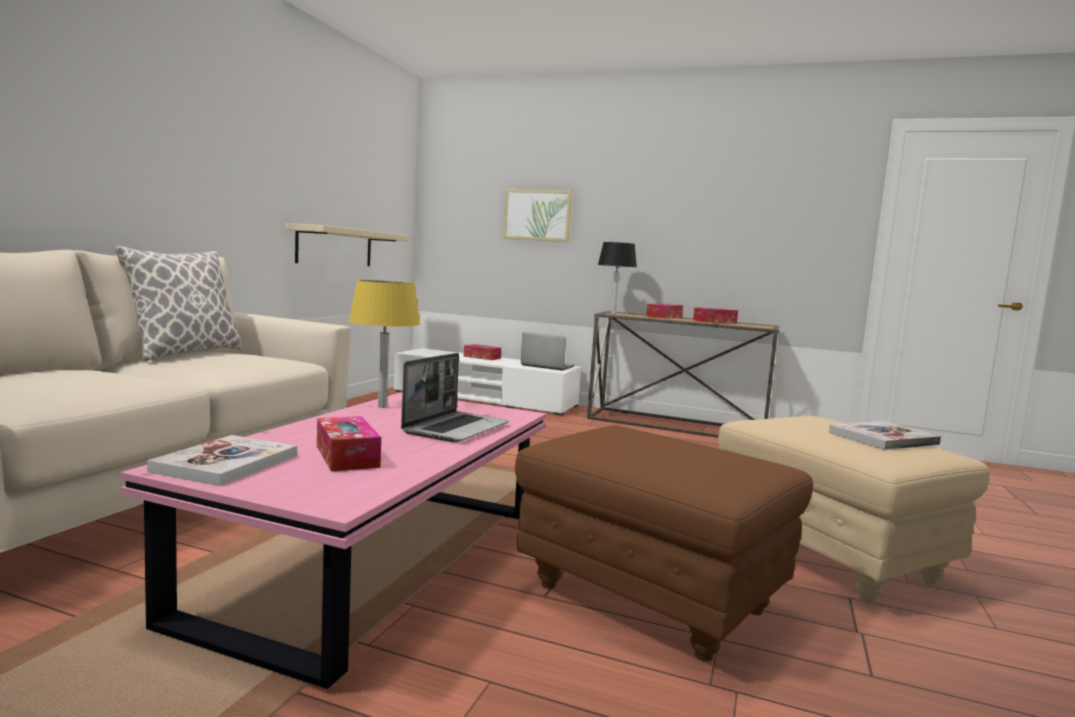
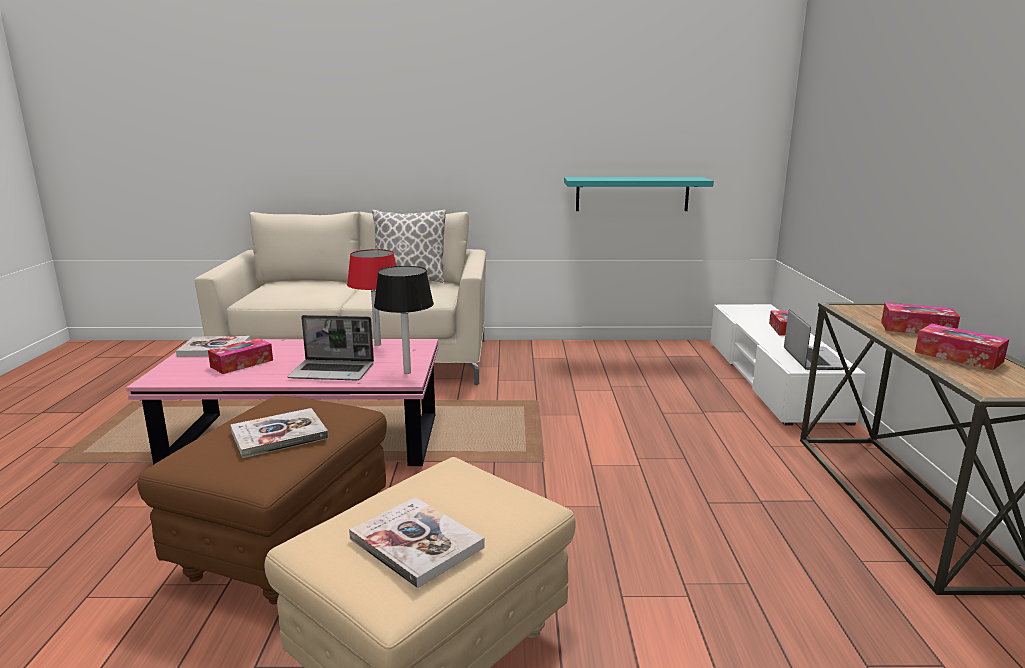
camera: 70 degrees right, 10 degrees up
(335, 247) = (632, 194): beige shelf -> turquoise shelf
(382, 407) = (378, 345): yellow table lamp -> red table lamp
(537, 215) = (863, 151): picture -> none
(613, 314) = (857, 308): black table lamp -> black table lamp (407, 372)
(676, 448) = (279, 435): none -> book

